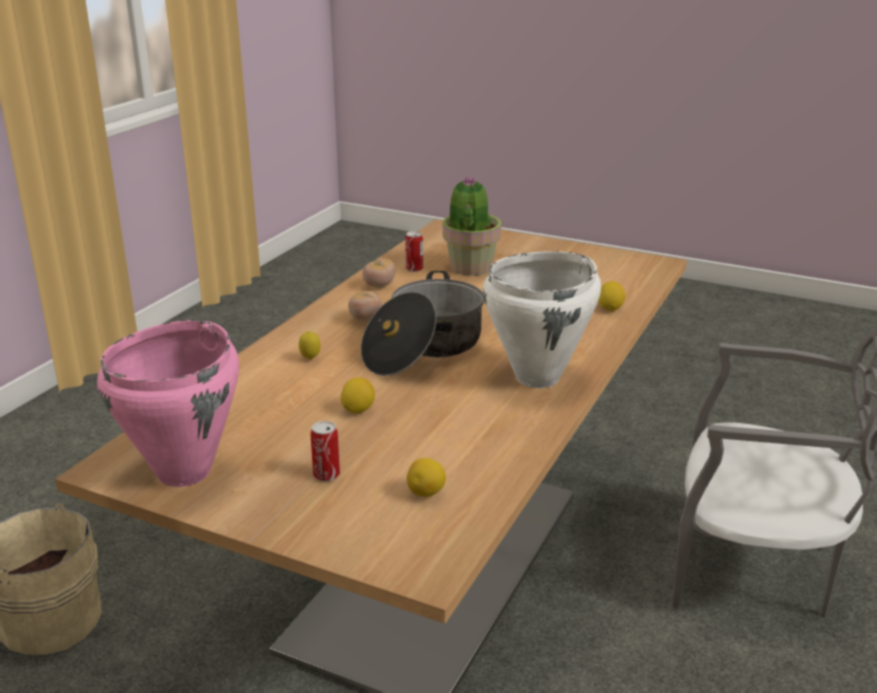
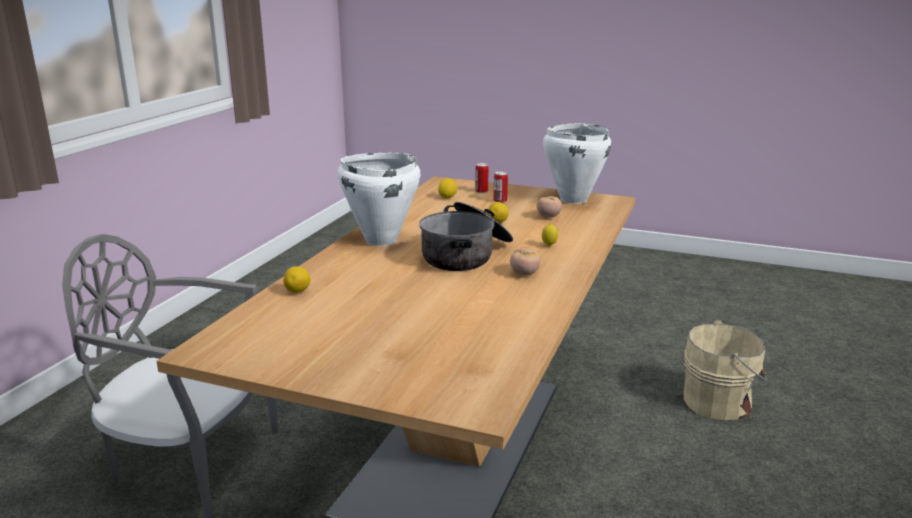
camera: 175 degrees right, 5 degrees down
(185, 472) = (572, 199): pink cooking pot -> white cooking pot
(379, 286) = (530, 307): tomato -> tomato (548, 217)
(414, 269) = (501, 330): can -> can (481, 191)
(470, 267) = (435, 334): potted plant -> none

